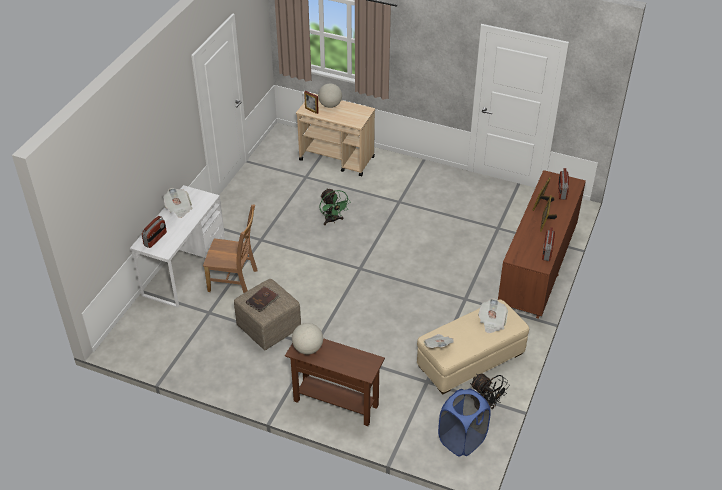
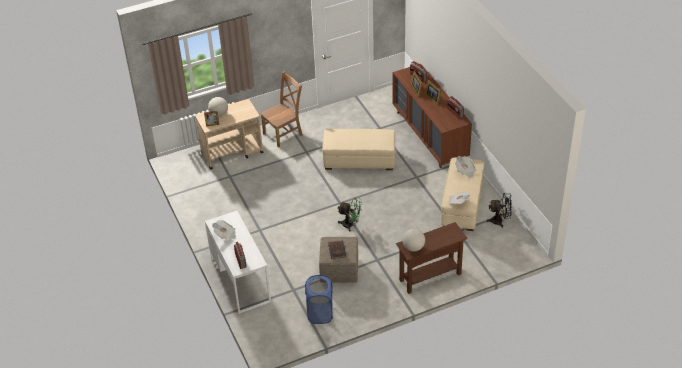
camera: 45 degrees left, 0 degrees up
(235, 281) = (281, 263): brown chair -> brown chair (284, 133)
(332, 220) = (285, 189): green fan -> green fan (350, 225)
(434, 243) = (359, 160): none -> beige ottoman
(462, 440) = (511, 244): blue laundry basket -> blue laundry basket (320, 313)

